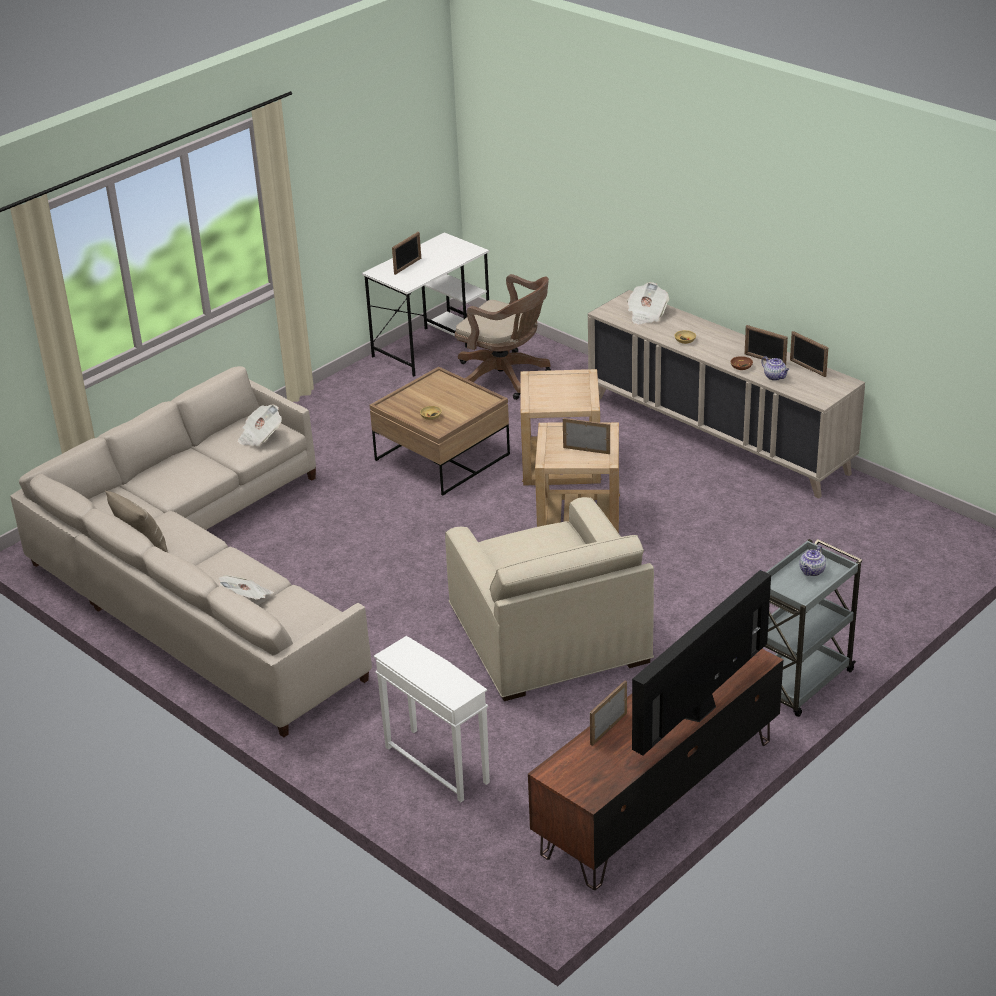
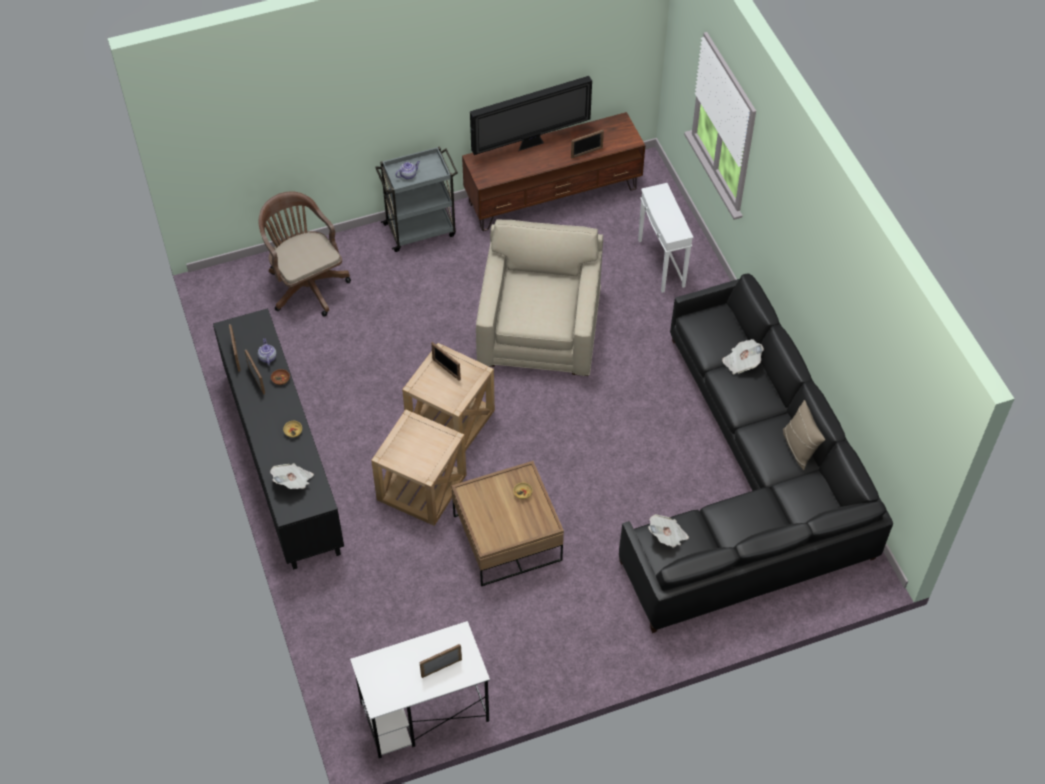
camera: 155 degrees left, 20 degrees up
(201, 579) = (750, 483): beige sofa -> black sofa
(506, 377) = (391, 623): brown office chair -> brown office chair (306, 284)
(718, 434) = (283, 462): beige cabinet -> black cabinet

